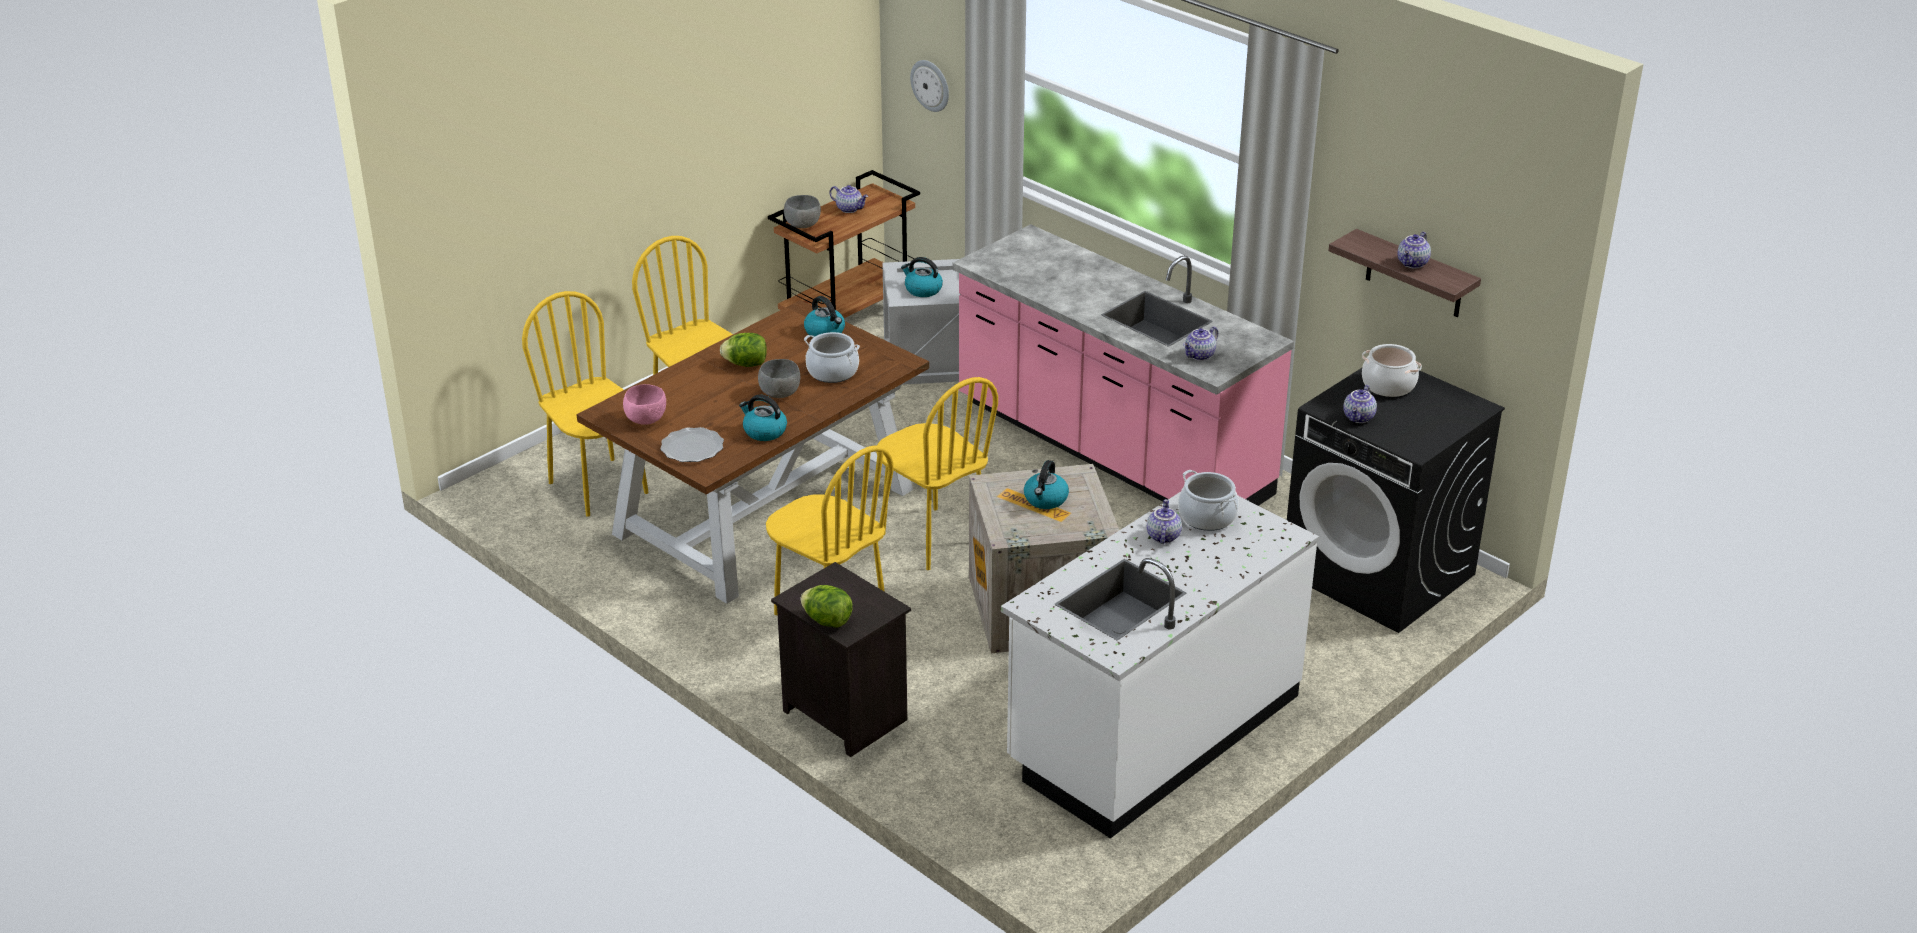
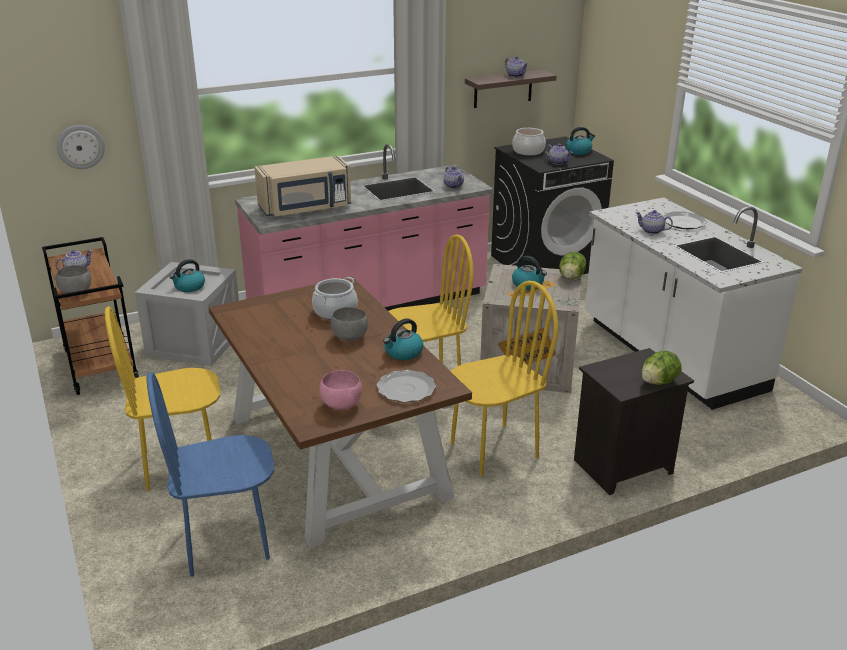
camera: 70 degrees left, 5 degrees down
(599, 487) = (226, 543): yellow chair -> blue chair
(746, 364) = (289, 344): lettuce -> lettuce (571, 278)
(825, 332) = (272, 305): kettle -> kettle (578, 151)
(1034, 274) = (306, 208): none -> beige microwave
(1207, 517) = (634, 217): cooking pot -> none
(1219, 561) = (683, 222): none -> plate

